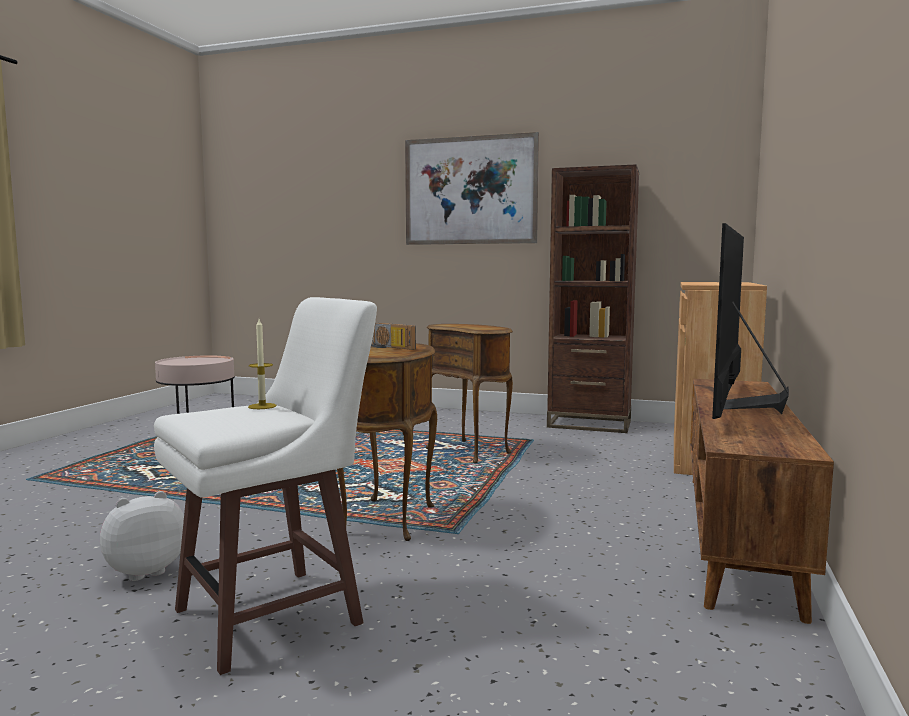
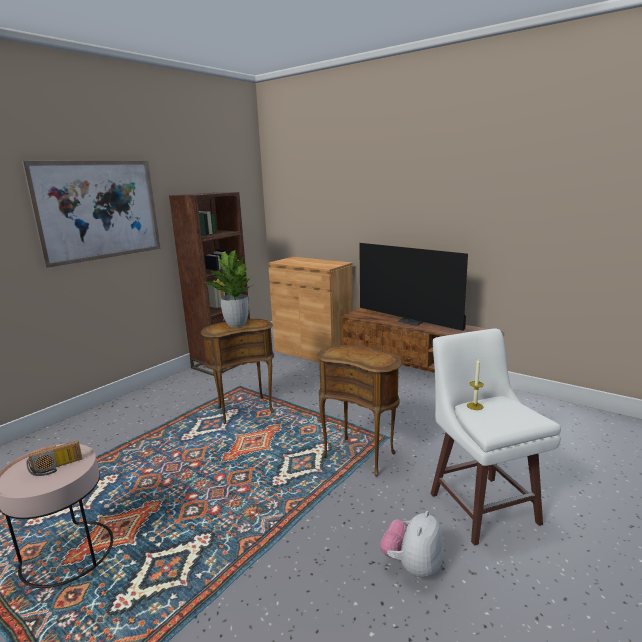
camera: 70 degrees left, 10 degrees up
(144, 571) = (413, 566): plush toy -> plush toy turned 45 degrees clockwise
(389, 348) = (354, 354): radio -> radio (56, 468)
(474, 326) = (236, 324): none -> potted plant

